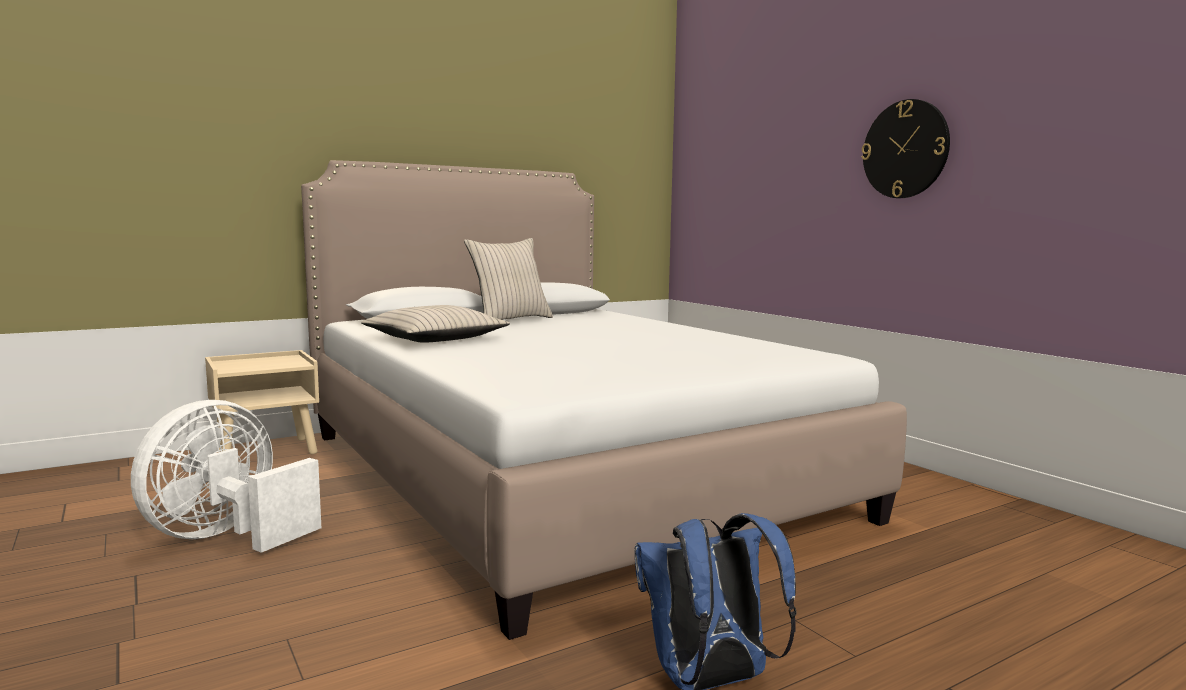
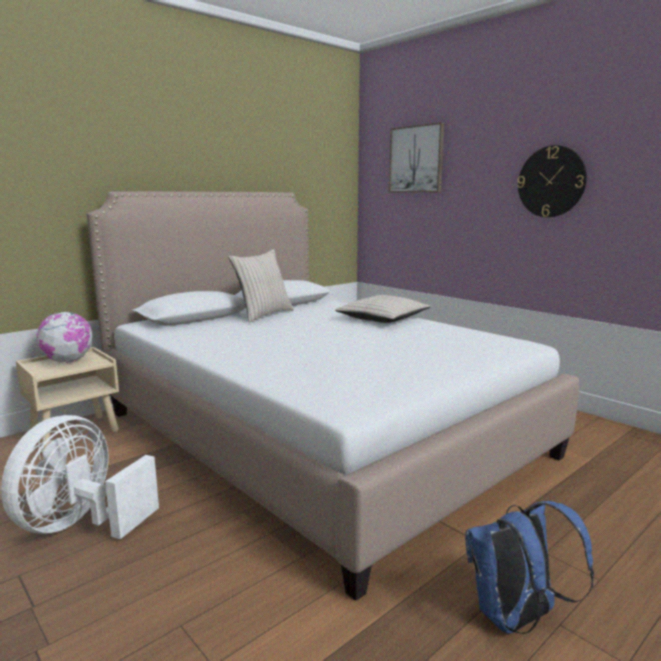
camera: 10 degrees left, 5 degrees up
(265, 361) = (68, 361): none -> globe
(434, 339) = (224, 343): beige pillow -> beige pillow (382, 318)
(740, 130) = (416, 159): none -> picture

